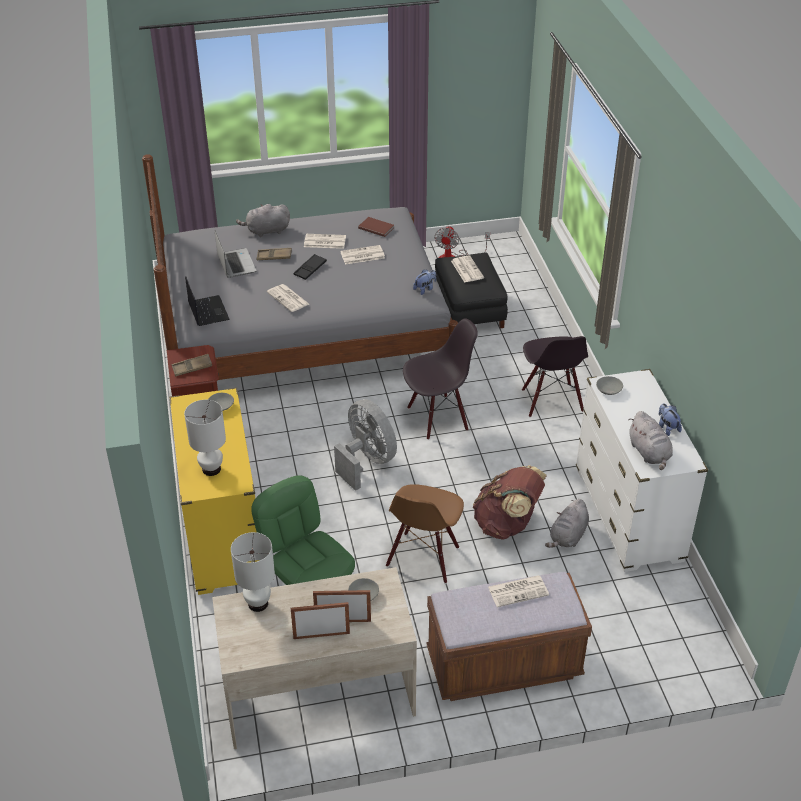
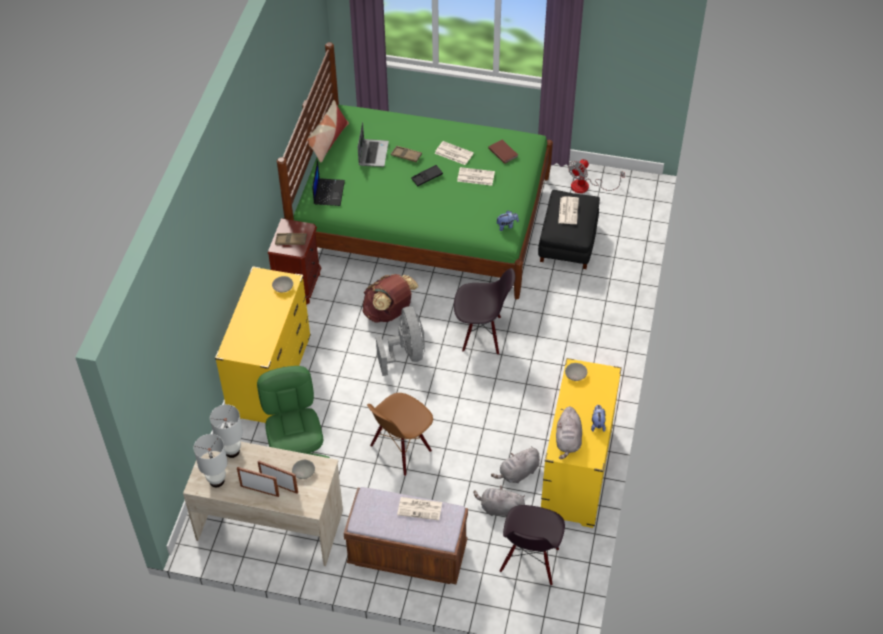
camera: 25 degrees right, 10 degrees up
(176, 267) = (328, 141): none -> pillow
(211, 469) = (249, 338): white table lamp -> white table lamp (216, 480)
(266, 231) = (414, 128): grey plush toy -> grey plush toy (500, 509)
(288, 298) = (395, 200): newspaper -> none
(304, 332) = (423, 219): grey bed -> green bed
(507, 524) = (478, 446): brown backpack -> brown backpack (389, 313)
(551, 401) = (581, 351): black chair -> black chair (530, 561)
(628, 515) = (576, 473): white dresser -> yellow dresser

